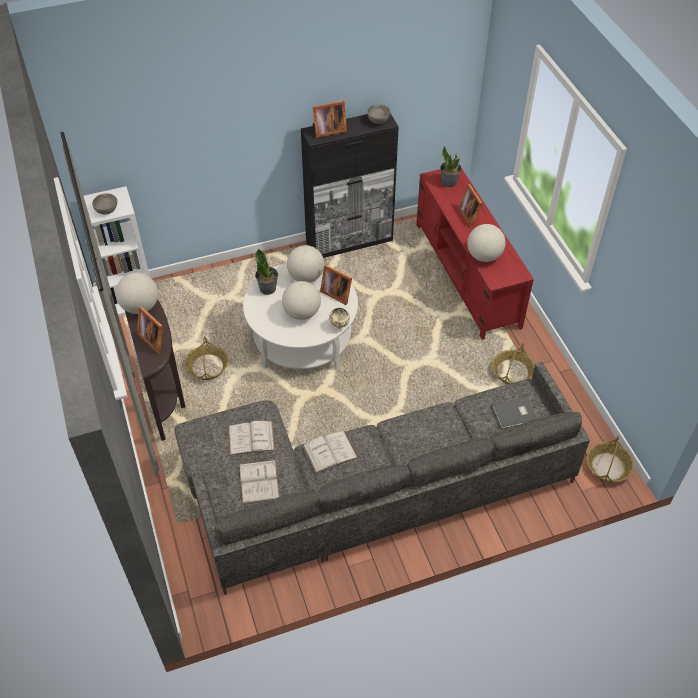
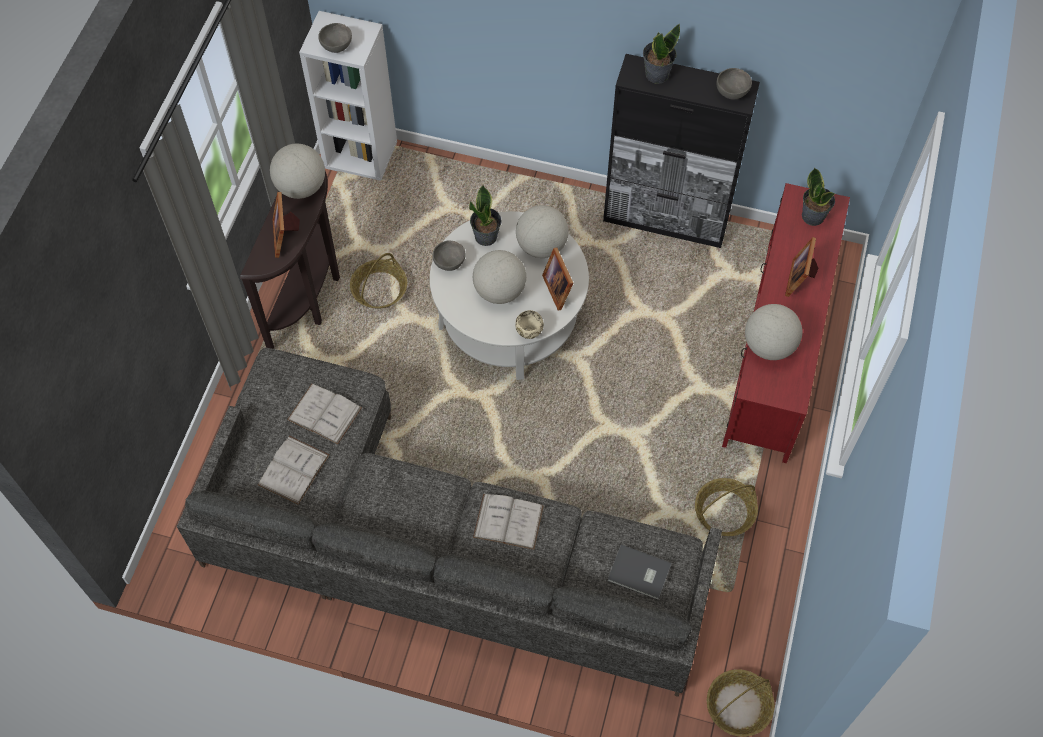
camera: 35 degrees right, 10 degrees up
(258, 313) = (450, 263): none -> grey bowl
(328, 130) = (656, 74): picture frame -> potted plant
(330, 452) = (393, 483): white book -> white book (508, 521)

